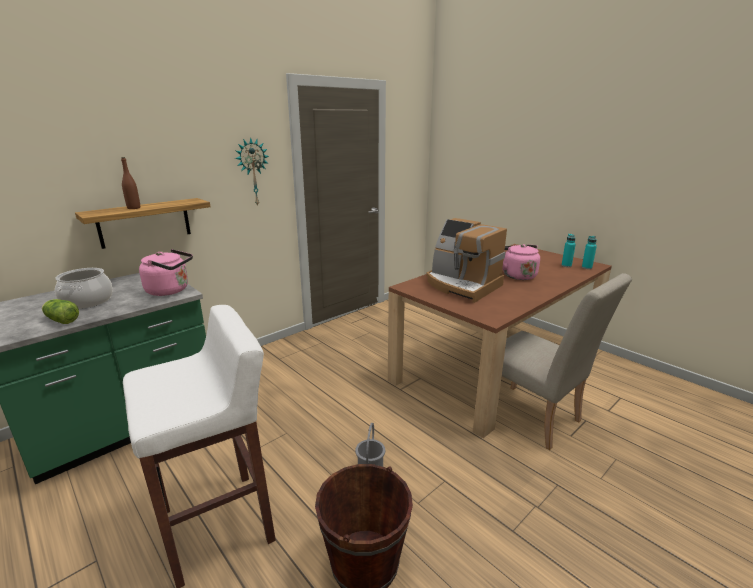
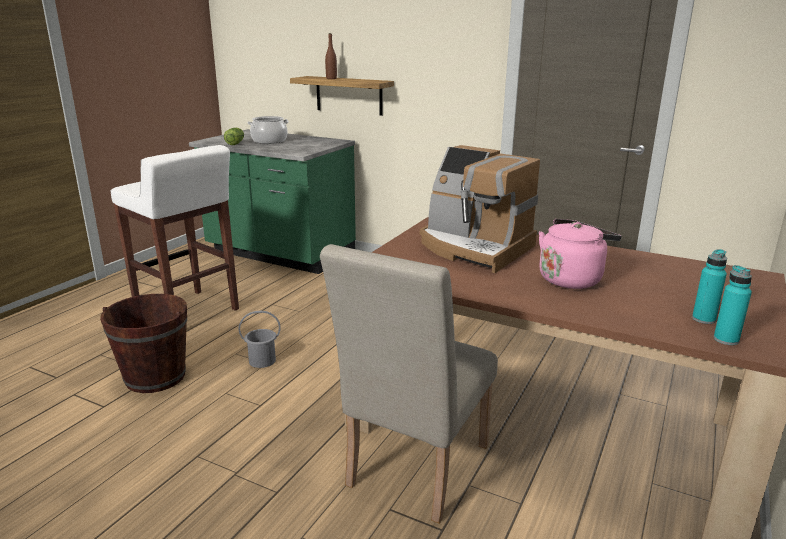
camera: 70 degrees right, 0 degrees up
(170, 290) = (302, 150): pink kettle -> none
(252, 172) = (453, 62): wall clock -> none
(462, 285) = (474, 248): coffee machine -> coffee machine turned 75 degrees counterclockwise

